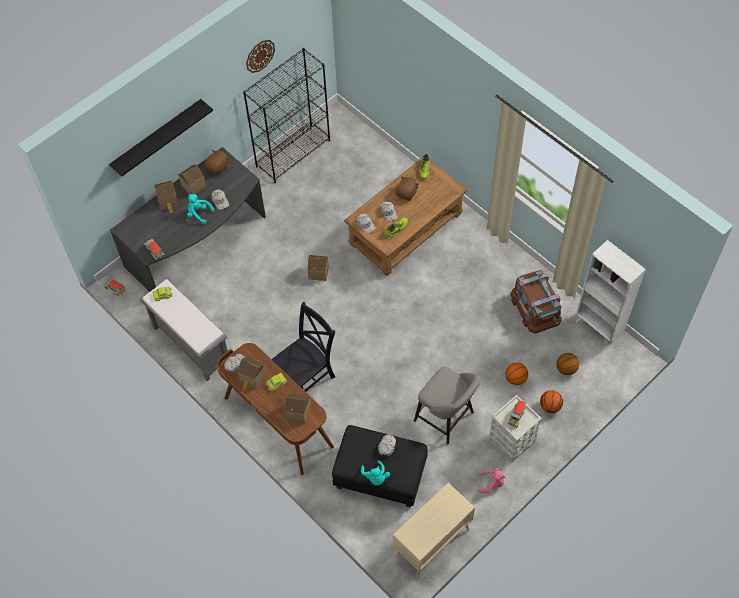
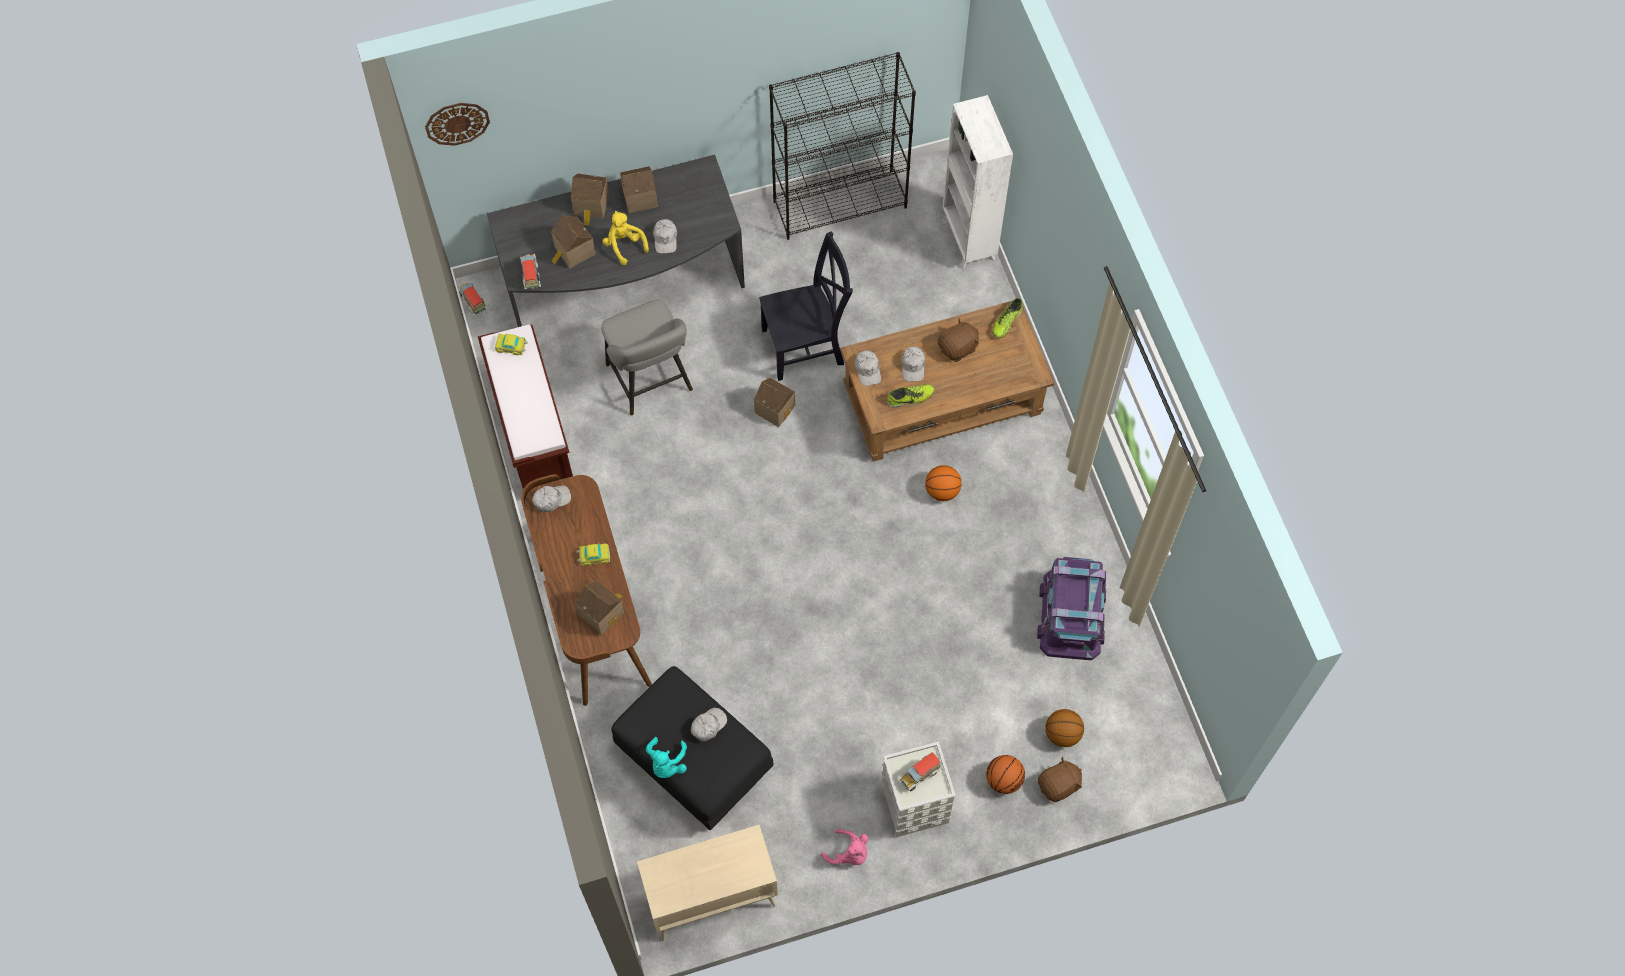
camera: 25 degrees right, 5 degrees up
(157, 137) = (599, 107): black shelf -> none
(190, 344) = (533, 434): grey bench -> brown bench
(199, 213) = (624, 245): turquoise plush toy -> yellow plush toy
(218, 167) = (691, 184): brown plush toy -> brown plush toy (1059, 785)
(253, 378) = (565, 532): toy house -> toy house (573, 252)
(260, 55) = (814, 40): wall clock -> wall clock (457, 123)
(307, 375) = (672, 560): black chair -> black chair (806, 346)
(446, 418) = (838, 723): grey stool -> grey stool (651, 381)
(515, 379) = (976, 712): basketball -> basketball (942, 491)
(536, 307) = (1072, 615): brown storage box -> purple storage box
(598, 327) = (1150, 693): white bookcase -> white bookcase (968, 241)

